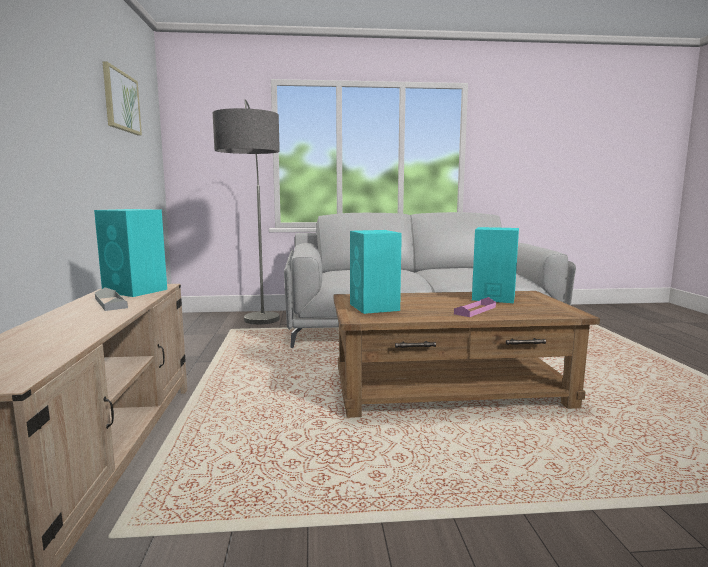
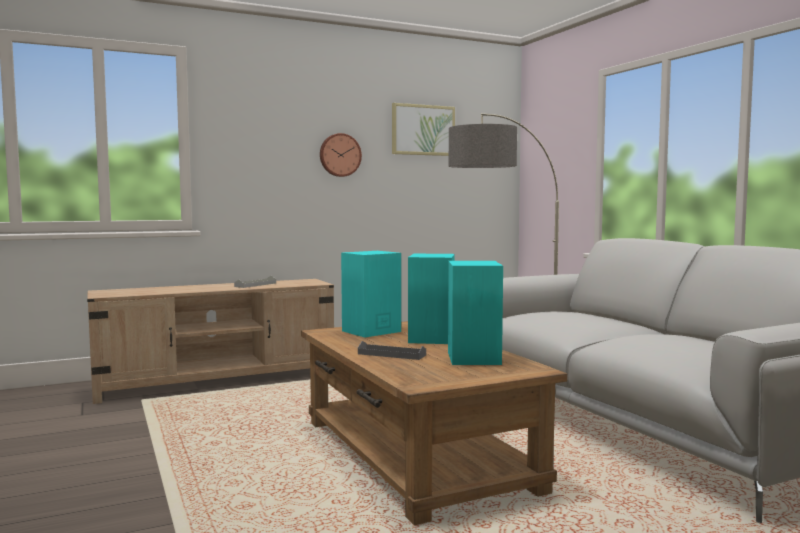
camera: 70 degrees right, 5 degrees down
(76, 119) = (339, 155): none -> wall clock
(136, 291) = (296, 283): turquoise speaker -> turquoise speaker (431, 339)
(475, 310) = (391, 354): pink tray -> grey tray

